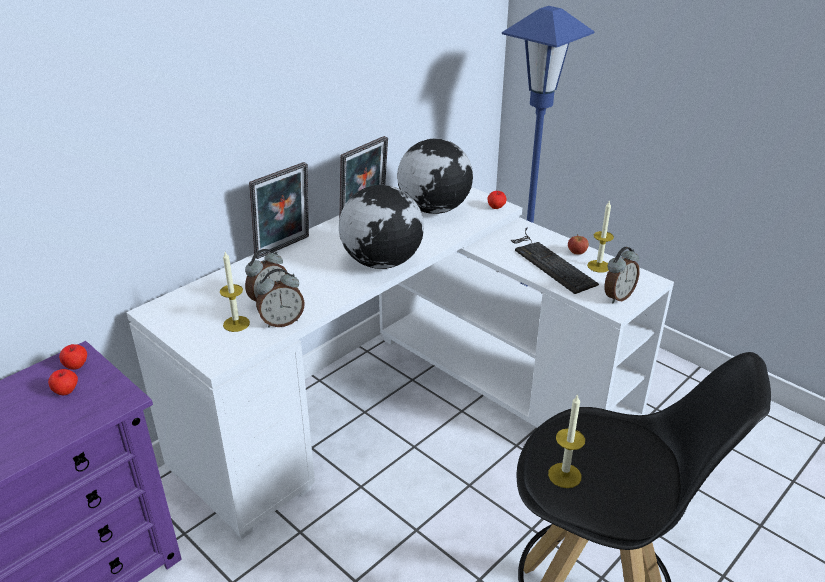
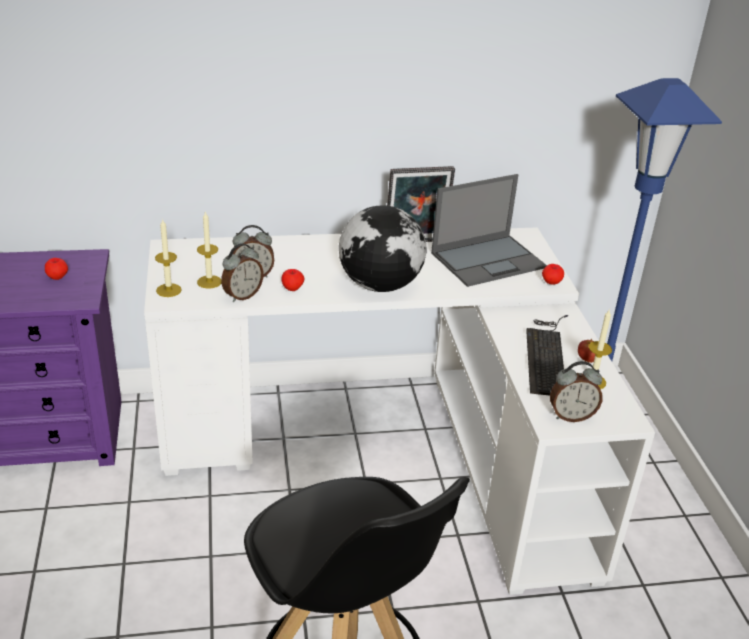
camera: 35 degrees right, 0 degrees up
(76, 366) = (83, 263): apple -> apple (292, 288)
(282, 322) = (242, 295): alarm clock -> alarm clock turned 60 degrees counterclockwise
(284, 248) = (317, 240): picture frame -> none
(434, 209) = (489, 260): globe -> laptop
(564, 475) = (298, 520): candle -> candle (168, 290)

